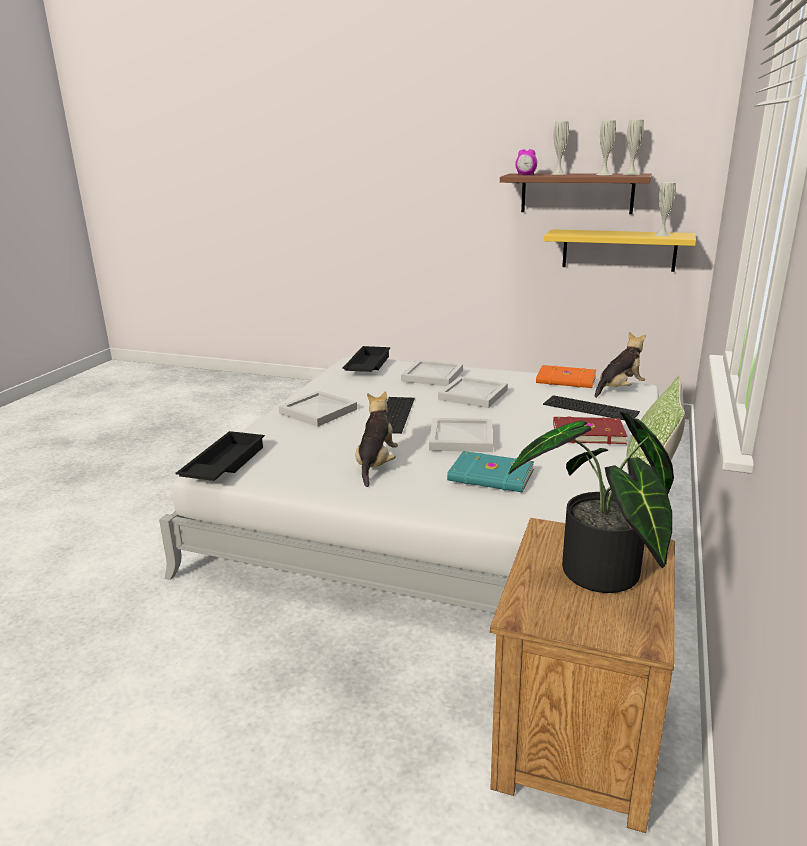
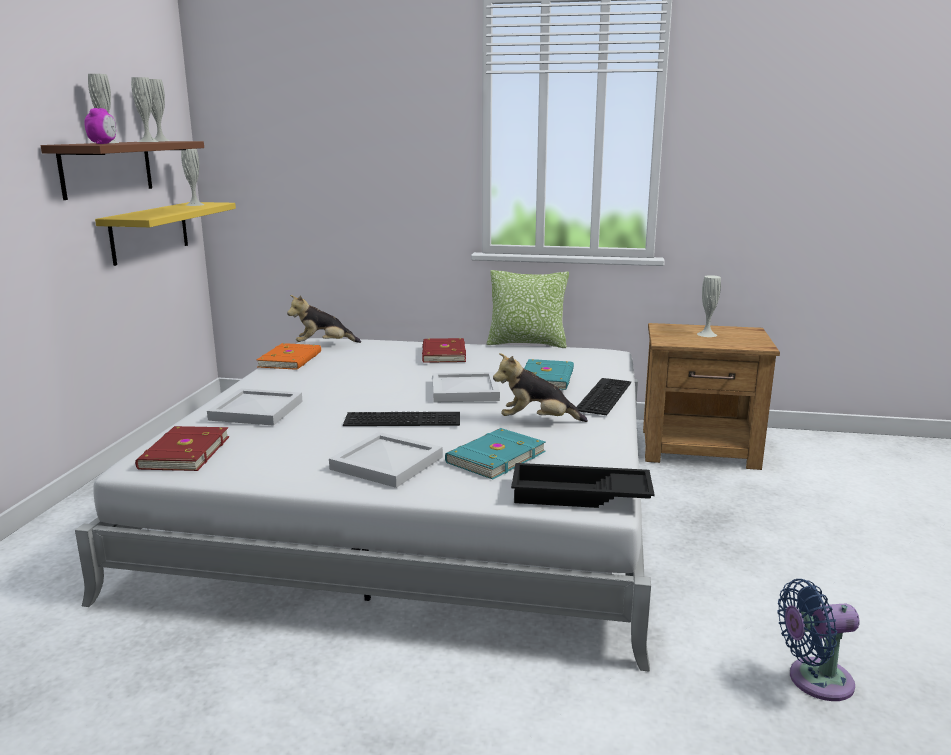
camera: 100 degrees left, 5 degrees down
(93, 654) = (814, 680): none -> blue fan
(308, 443) = (494, 457): none -> turquoise book
(366, 366) = (183, 453): black tray -> red book
(472, 395) = (339, 389): white tray -> none
(592, 408) = (375, 353): keyboard -> keyboard (602, 395)
(599, 577) = (706, 334): potted plant -> white vase
(619, 389) = (323, 345): plush toy -> plush toy turned 60 degrees counterclockwise

